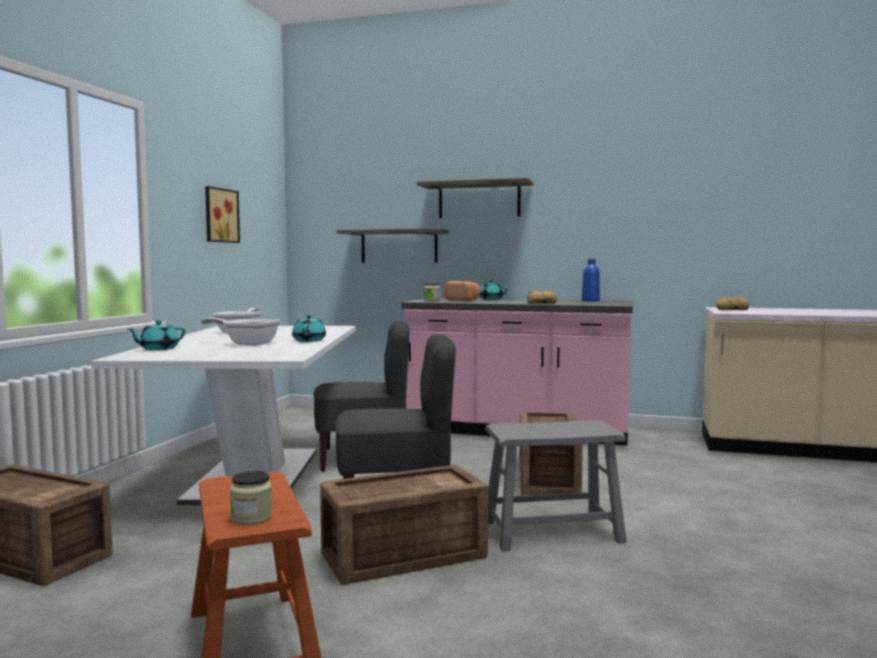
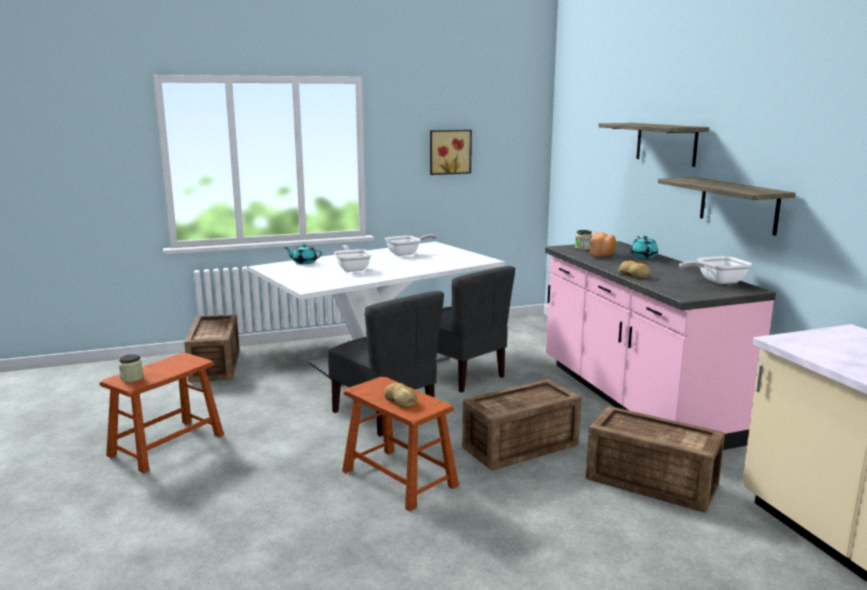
camera: 55 degrees right, 10 degrees up
(309, 340) = (393, 273): turquoise teapot -> none
(399, 246) = (610, 184): shelf -> shelf (738, 205)
(401, 555) = (302, 443): crate -> crate (650, 481)
(552, 531) = (399, 478): grey stool -> brown stool
(590, 301) = (716, 281): blue bottle -> frying pan
(731, 309) = (829, 338): bread -> bread (400, 400)

